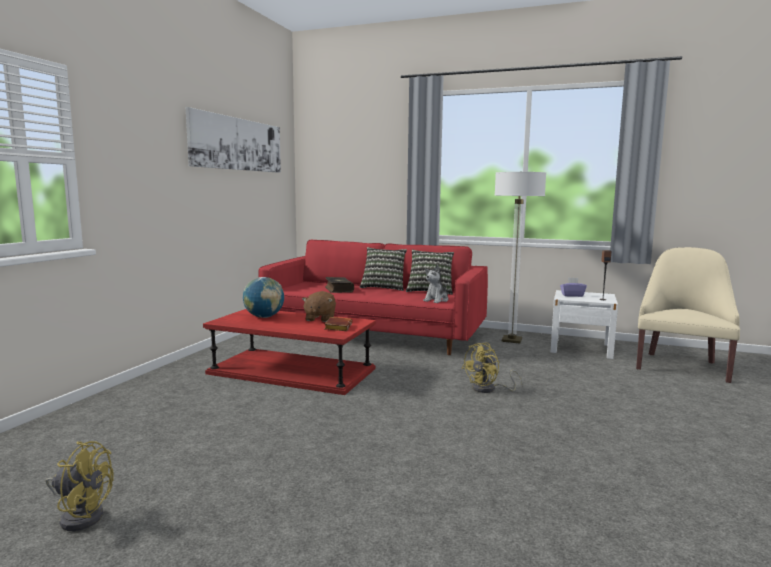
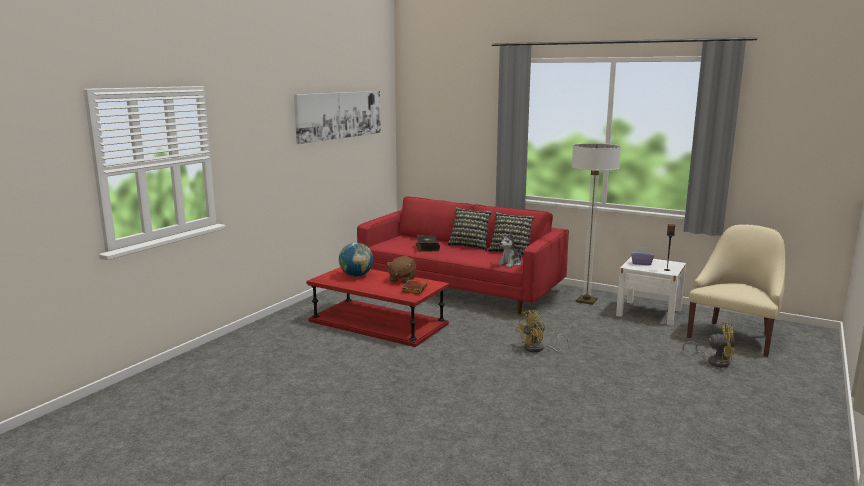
camera: 10 degrees right, 5 degrees up
(81, 515) = (222, 421): yellow fan -> yellow fan (714, 361)

